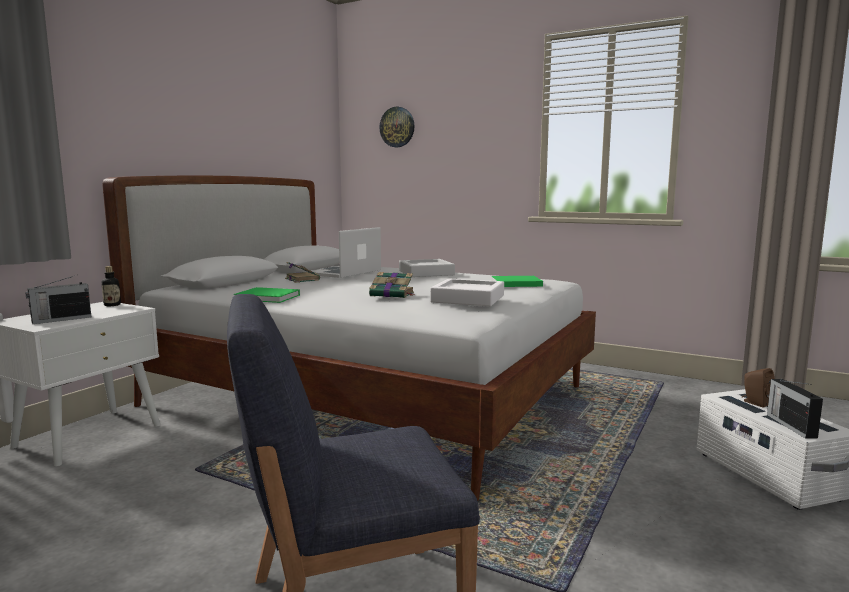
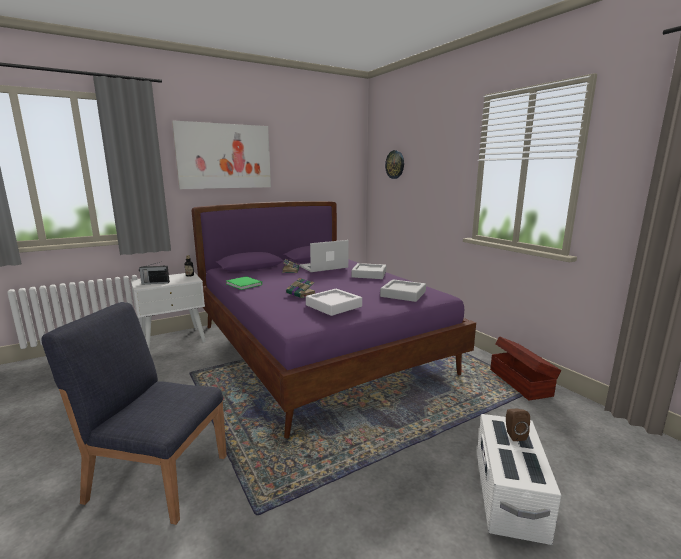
camera: 30 degrees right, 5 degrees up
(152, 91) = (224, 156): none -> picture
(368, 397) = (318, 349): white bed -> purple bed
(515, 283) = (403, 294): green book -> grey tray
(640, 380) = (520, 382): none -> brown storage box
(790, 425) = (507, 465): radio -> none

